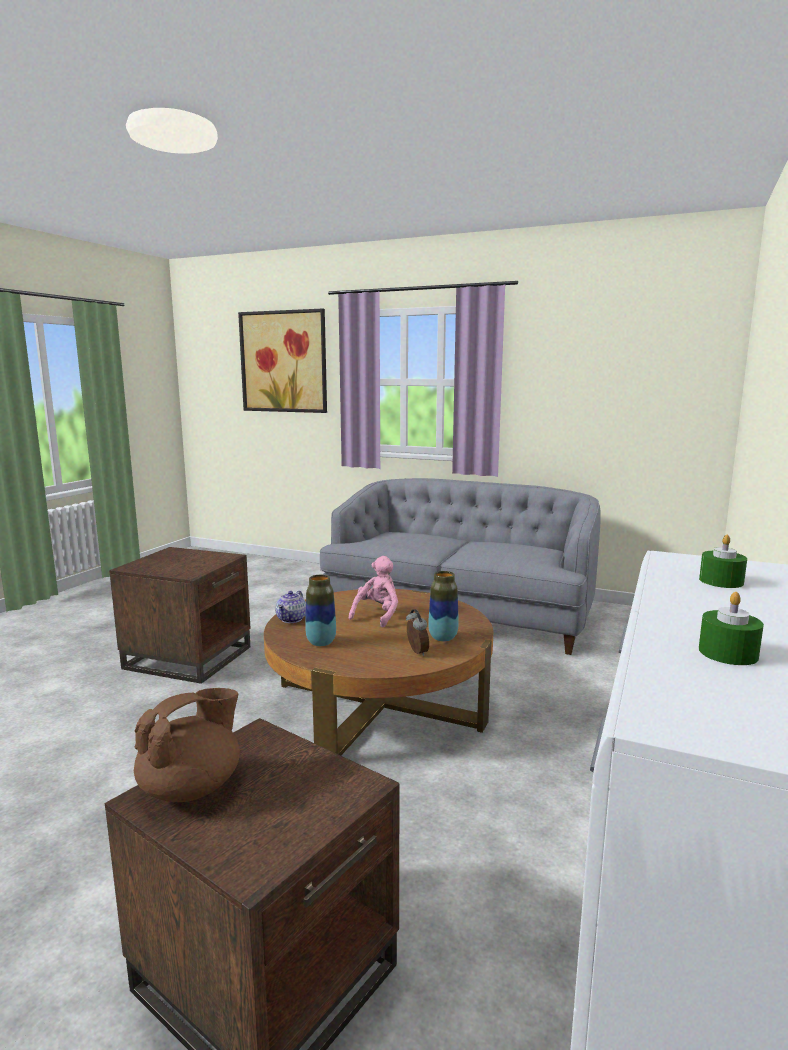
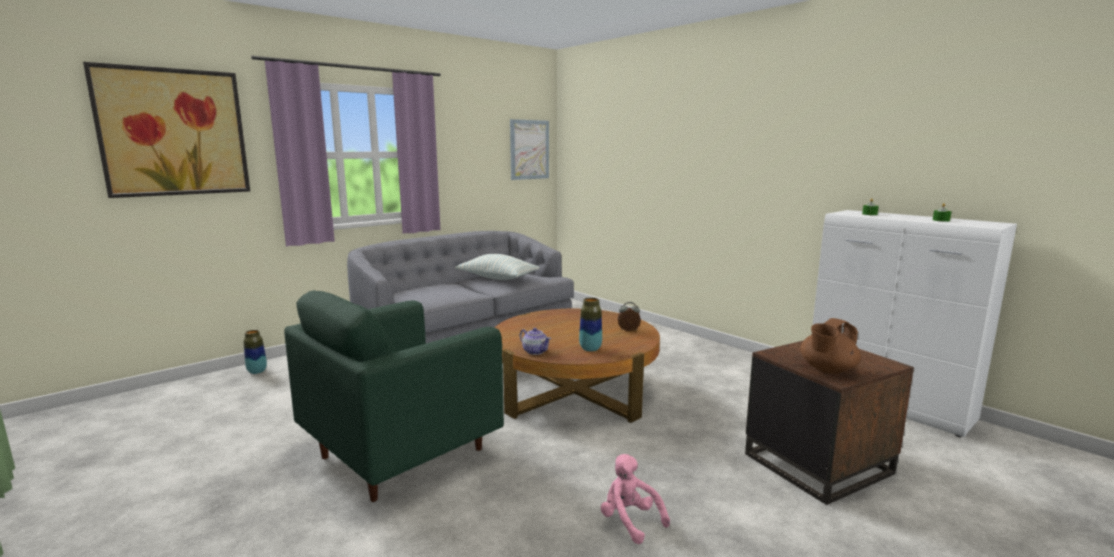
camera: 65 degrees left, 0 degrees up
(189, 657) = (400, 453): brown side table -> green armchair
(192, 787) = (827, 370): brown teapot -> brown teapot turned 105 degrees counterclockwise
(377, 615) = (557, 329): pink plush toy -> pink plush toy (630, 521)
(443, 638) = (612, 322): vase -> vase (257, 371)
(495, 548) = (497, 278): none -> pillow
(677, 378) = (529, 149): none -> picture

